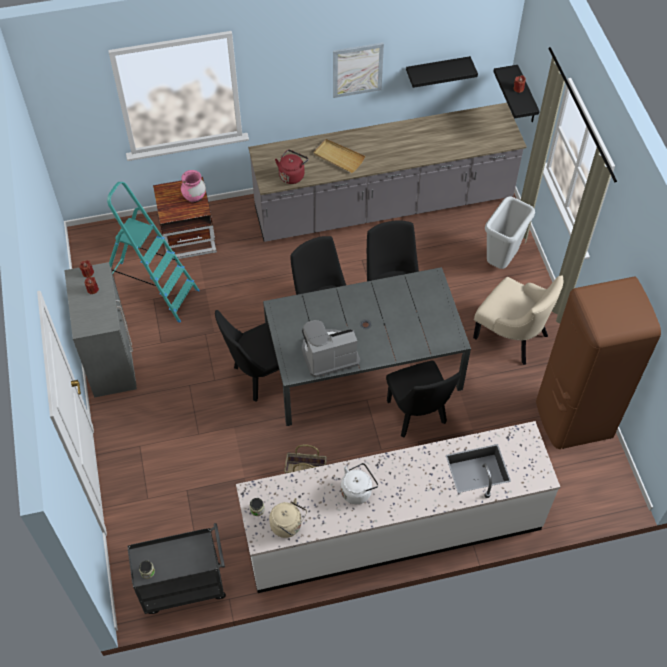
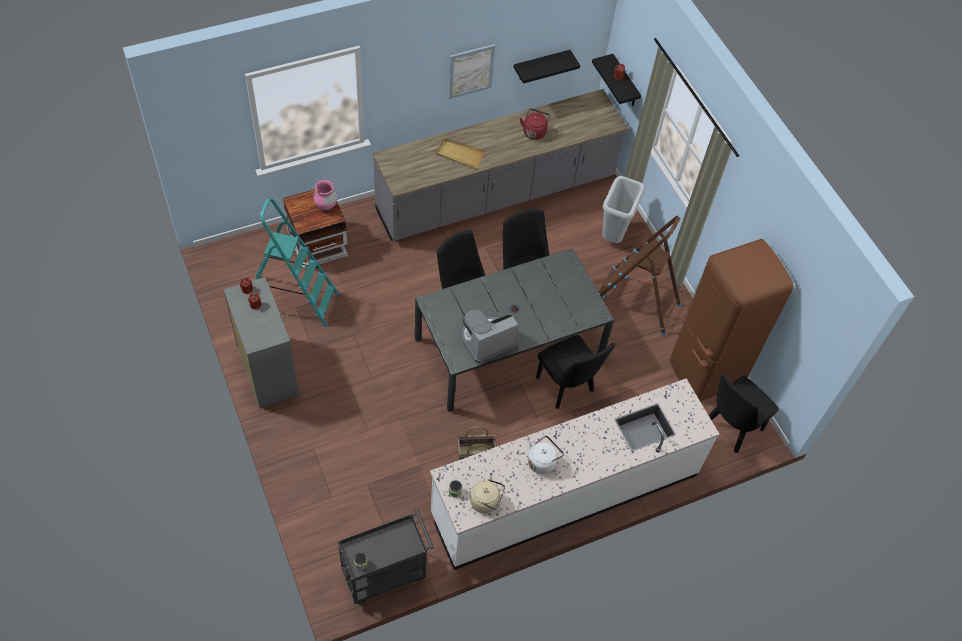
camera: 15 degrees left, 0 degrees up
(258, 377) = (412, 370): black chair -> black chair (730, 429)
(292, 175) = (420, 175): red kettle -> red kettle (534, 131)
(510, 335) = (635, 303): beige chair -> brown step ladder

